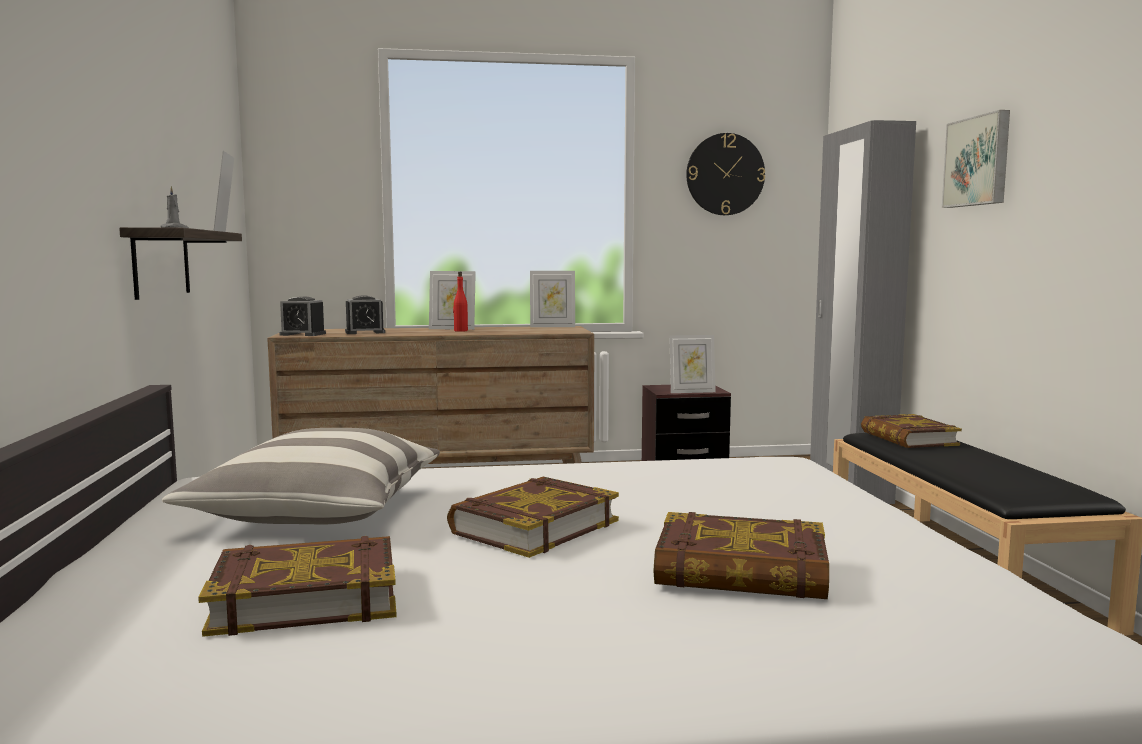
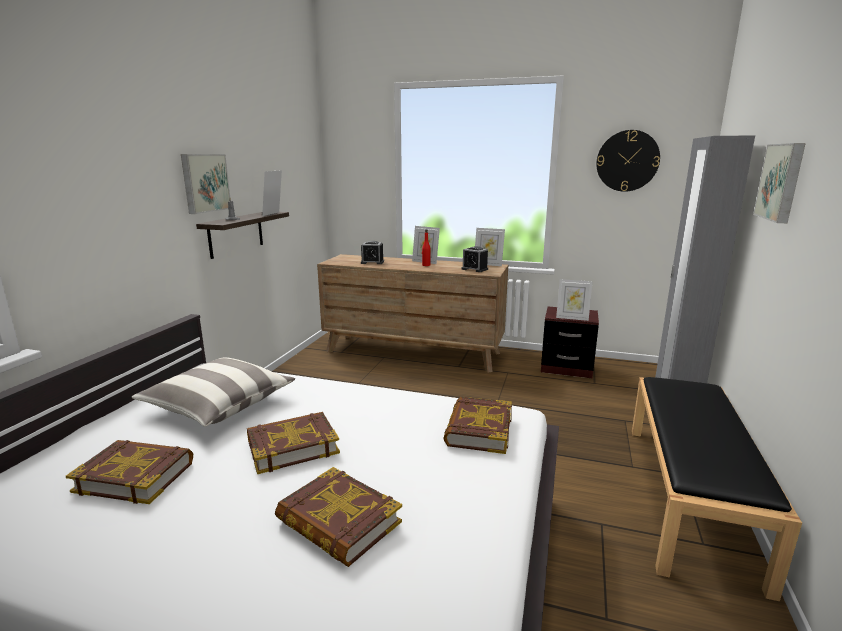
camera: 25 degrees right, 10 degrees up
(128, 156) = (204, 183): none -> picture
(303, 334) = (338, 262): alarm clock -> alarm clock (474, 269)
(908, 438) = (685, 391): book -> book (478, 430)

